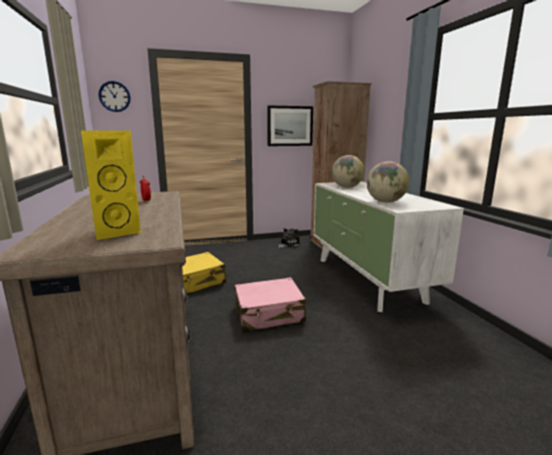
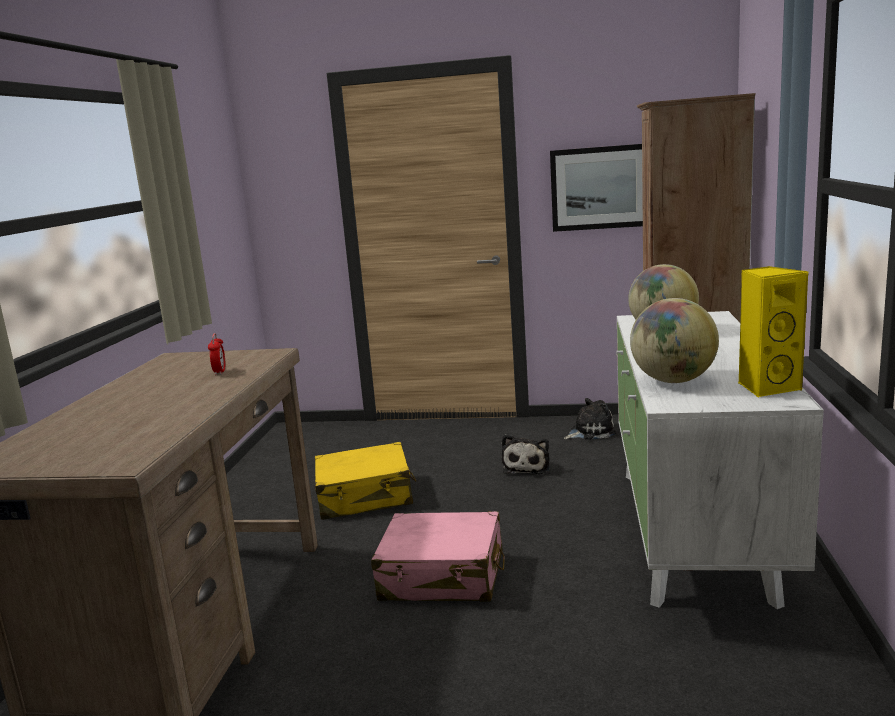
camera: 25 degrees right, 0 degrees up
(114, 96) = (277, 161): wall clock -> none
(115, 232) = (101, 439): yellow speaker -> yellow speaker (767, 387)
(270, 260) = (527, 466): none -> plush toy

